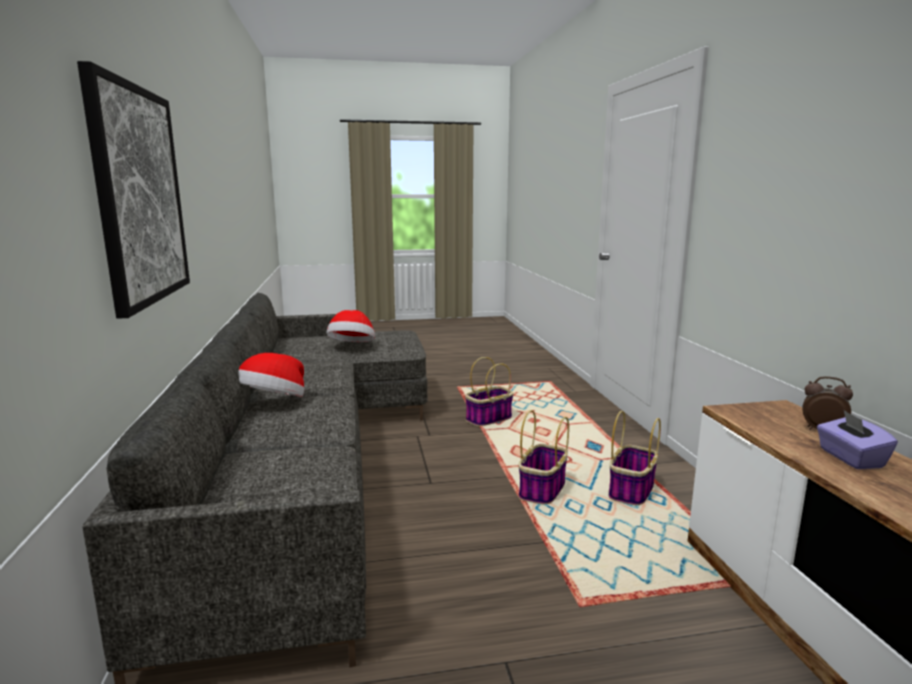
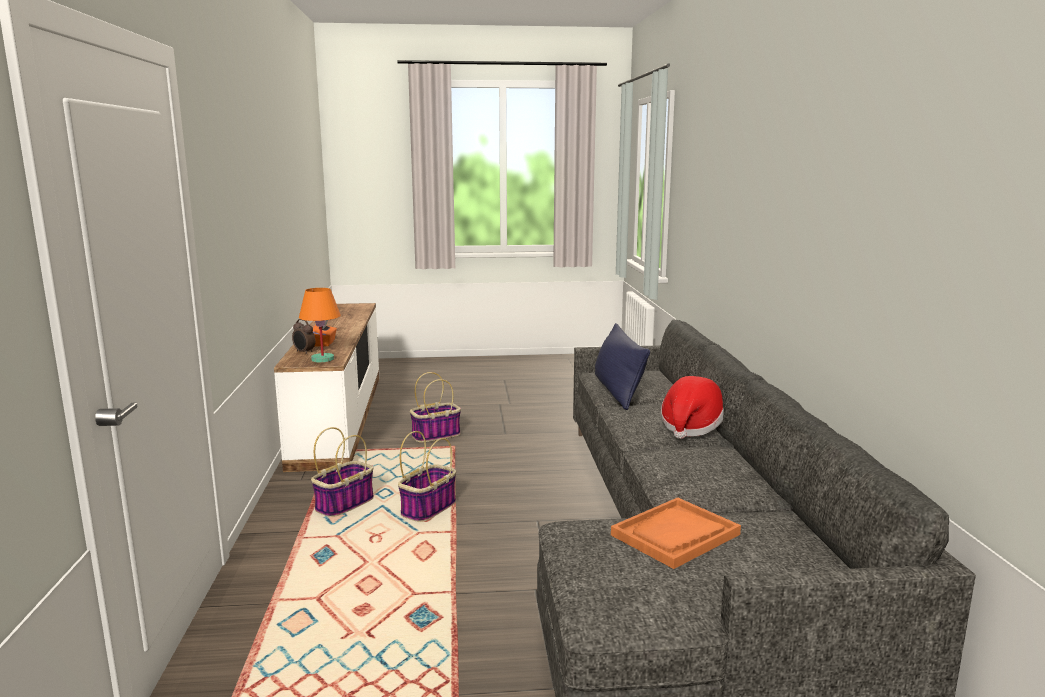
camera: 175 degrees left, 0 degrees up
(140, 195) = (755, 221): picture -> none
(314, 459) = (617, 391): none -> blue pillow
(352, 347) = (675, 535): hat -> orange tray
(488, 419) = (434, 620): basket -> basket (436, 435)
(756, 416) = (323, 359): none -> orange table lamp
(850, 458) = (324, 343): purple tissue box -> orange tissue box

